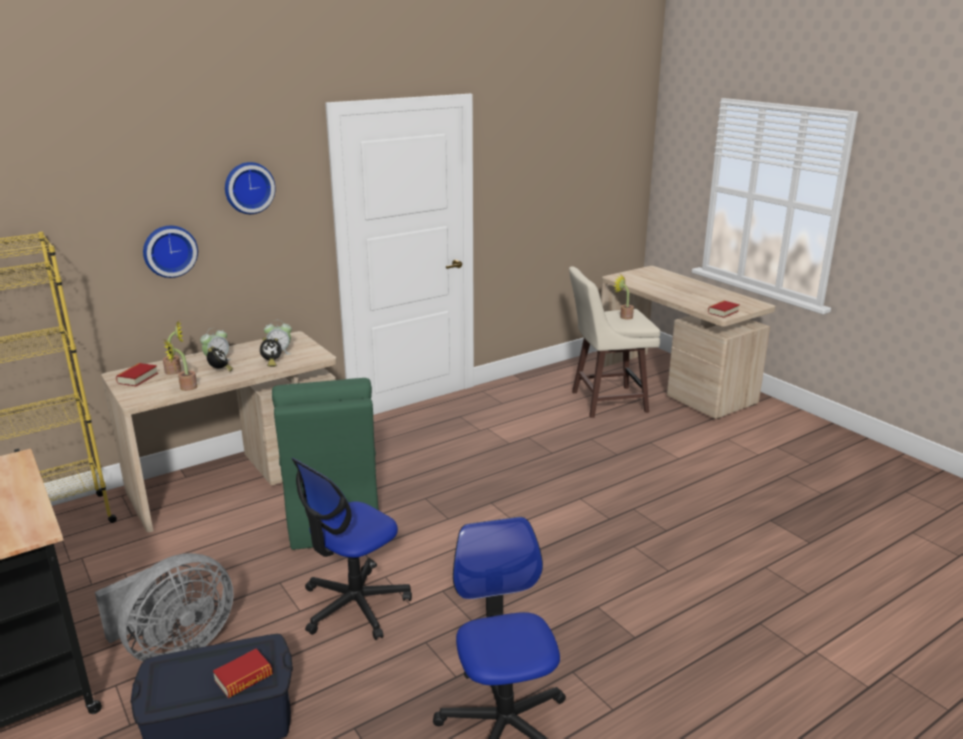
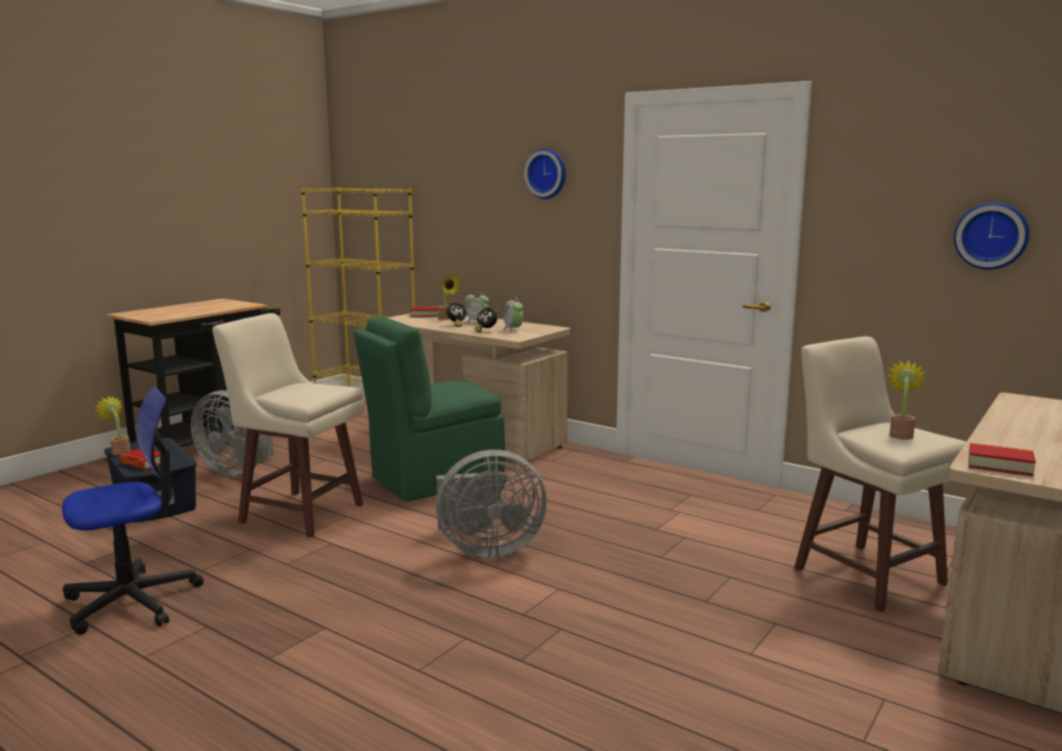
camera: 70 degrees right, 10 degrees down
(169, 250) = (484, 221): wall clock -> wall clock (991, 235)
(185, 388) = (416, 324): potted plant -> potted plant (119, 451)
(354, 605) = (299, 513): office chair -> beige stool
(501, 515) = (486, 549): none -> grey fan

